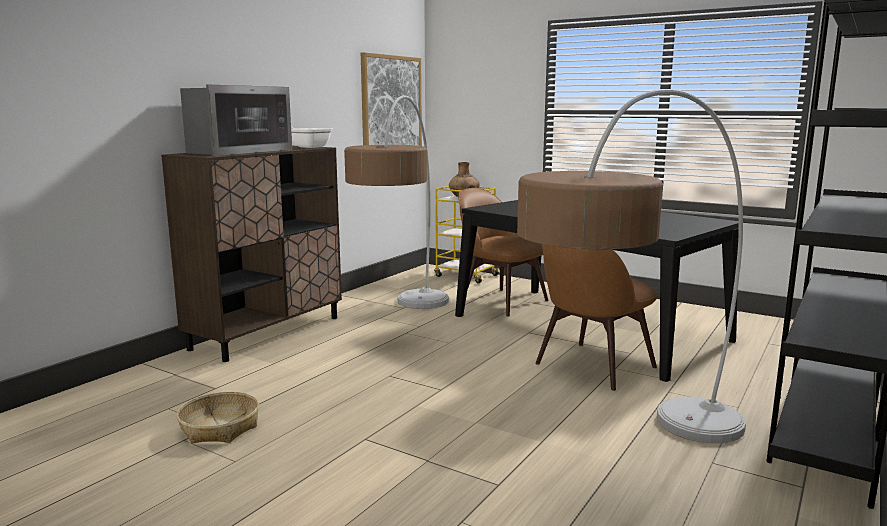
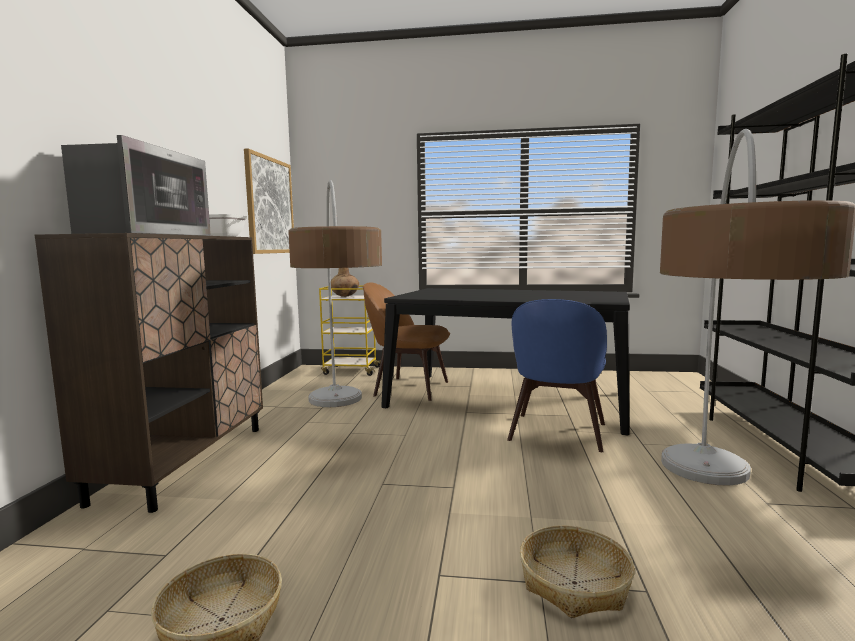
camera: 25 degrees left, 5 degrees down
(451, 466) = (574, 583): none -> basket
(592, 367) = (557, 433): brown chair -> blue chair

